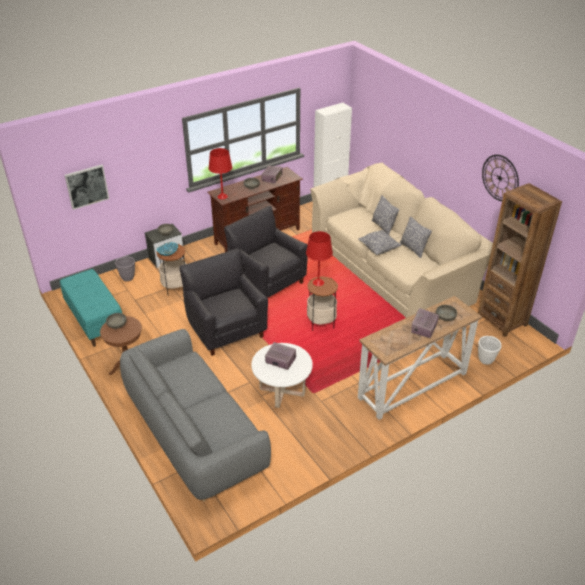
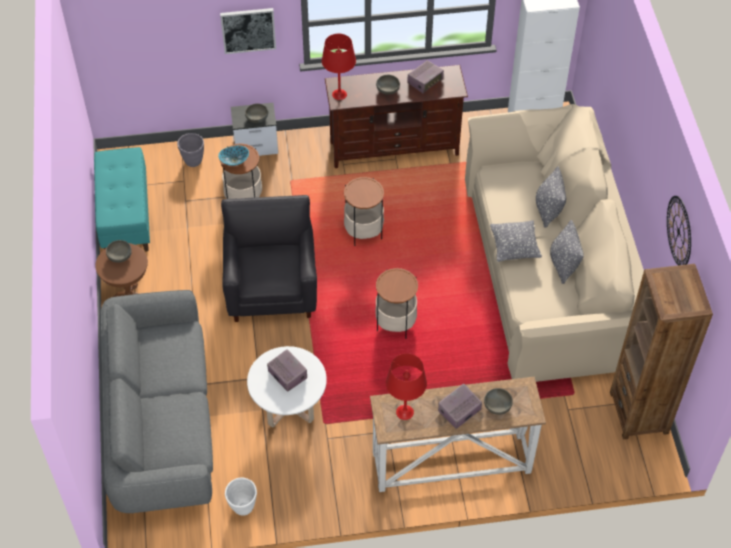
camera: 25 degrees right, 15 degrees up
(87, 186) = (152, 43): picture -> picture (248, 30)
(267, 282) = (364, 232): black armchair -> side table
(318, 282) = (394, 278): red table lamp -> red table lamp (404, 412)
(485, 360) = (571, 464): white planter -> white planter (243, 507)

